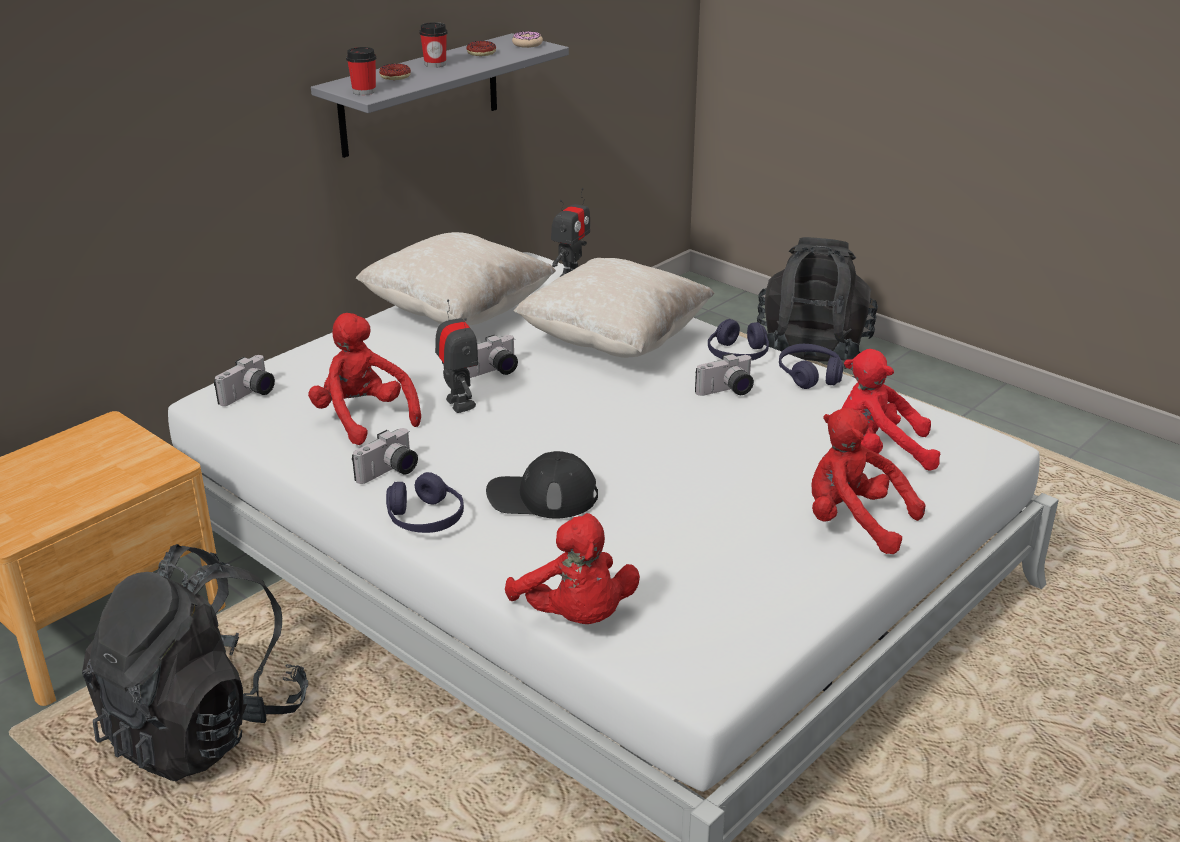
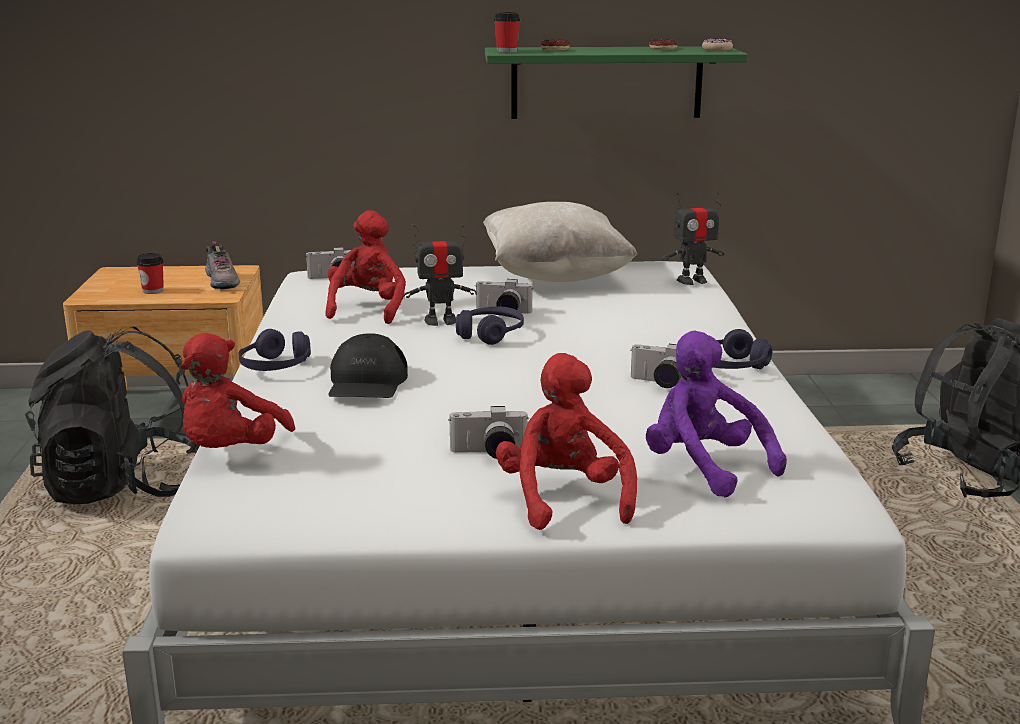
camera: 45 degrees right, 10 degrees down
(126, 447) = (223, 281): none -> shoe
(390, 473) = (314, 338): camera -> camera (489, 453)
(420, 95) = (606, 82): grey shelf -> green shelf
(435, 64) = (606, 49): cup -> cup (153, 291)
(459, 403) = (440, 321): toy robot -> toy robot turned 60 degrees clockwise
(542, 496) = (367, 383): black cap -> black cap turned 135 degrees counterclockwise
(614, 342) = (637, 326): beige pillow -> none
(809, 375) = (766, 400): purple headphones -> purple headphones (490, 334)
(878, 452) = (703, 468): red plush toy -> purple plush toy

